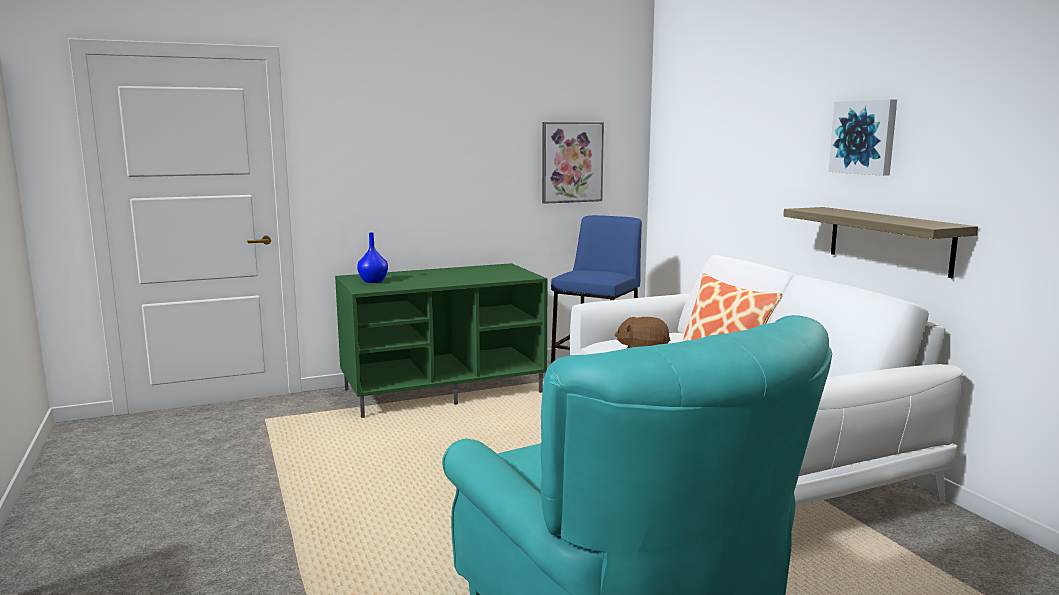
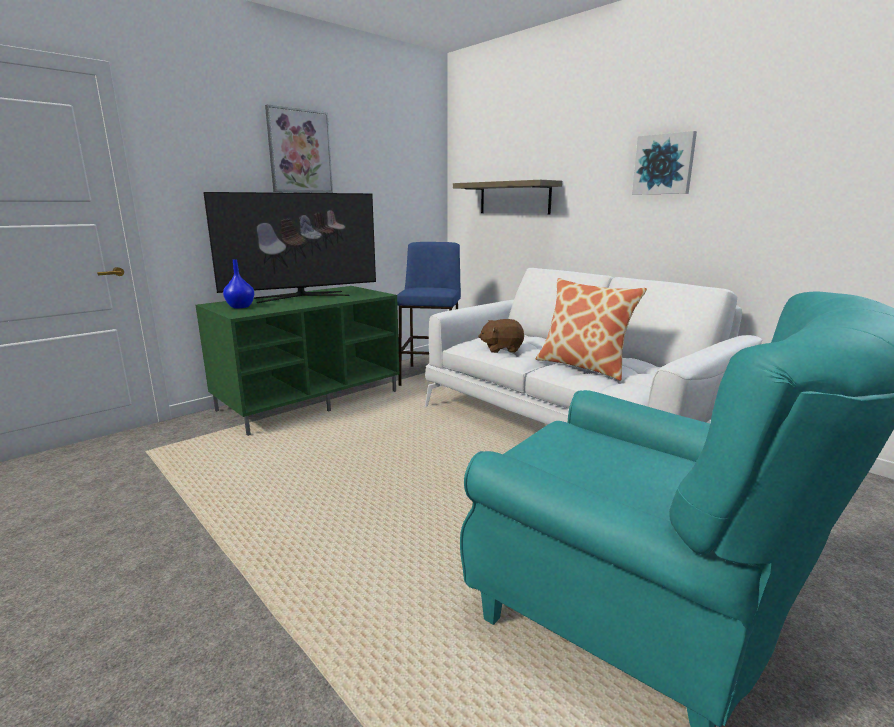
camera: 20 degrees left, 5 degrees up
(443, 274) = (301, 297): none -> television
(571, 162) = (392, 198): picture -> picture (299, 151)
(889, 240) = (687, 245): shelf -> shelf (514, 198)

